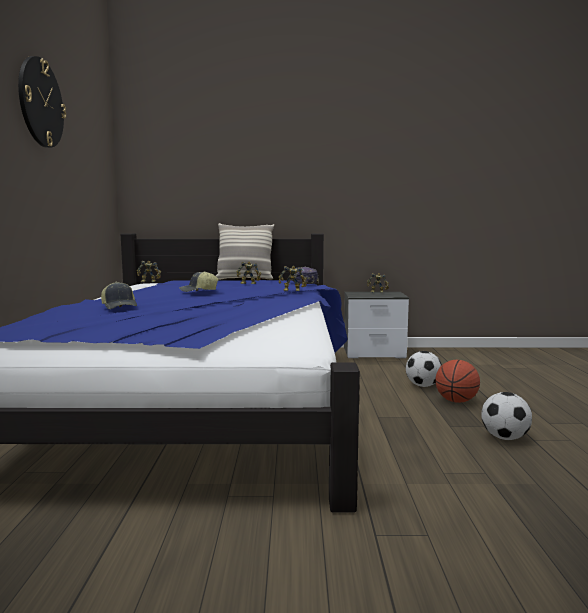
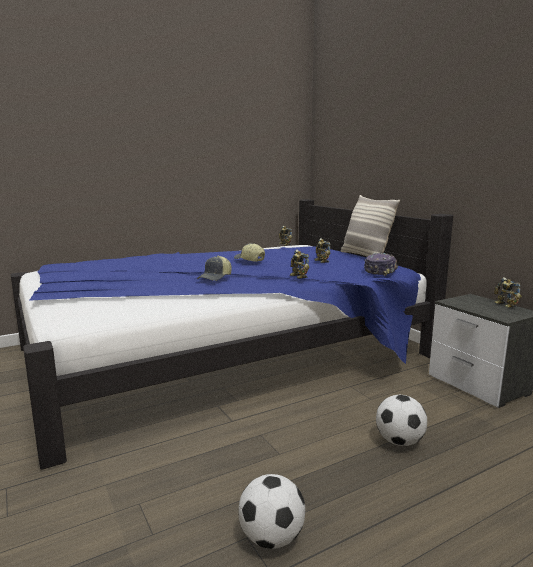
camera: 60 degrees right, 5 degrees up
(40, 103) = (181, 105): wall clock -> none
(120, 306) = (154, 261): cap -> cap (215, 278)
(456, 401) = (371, 476): basketball -> none

